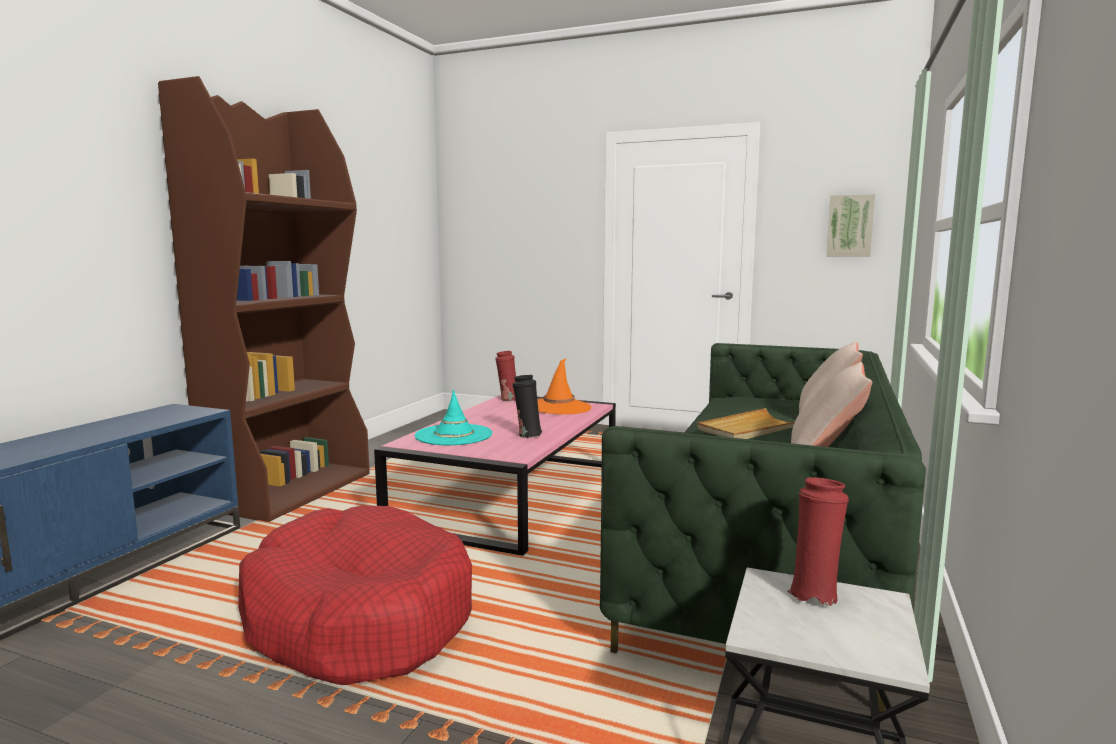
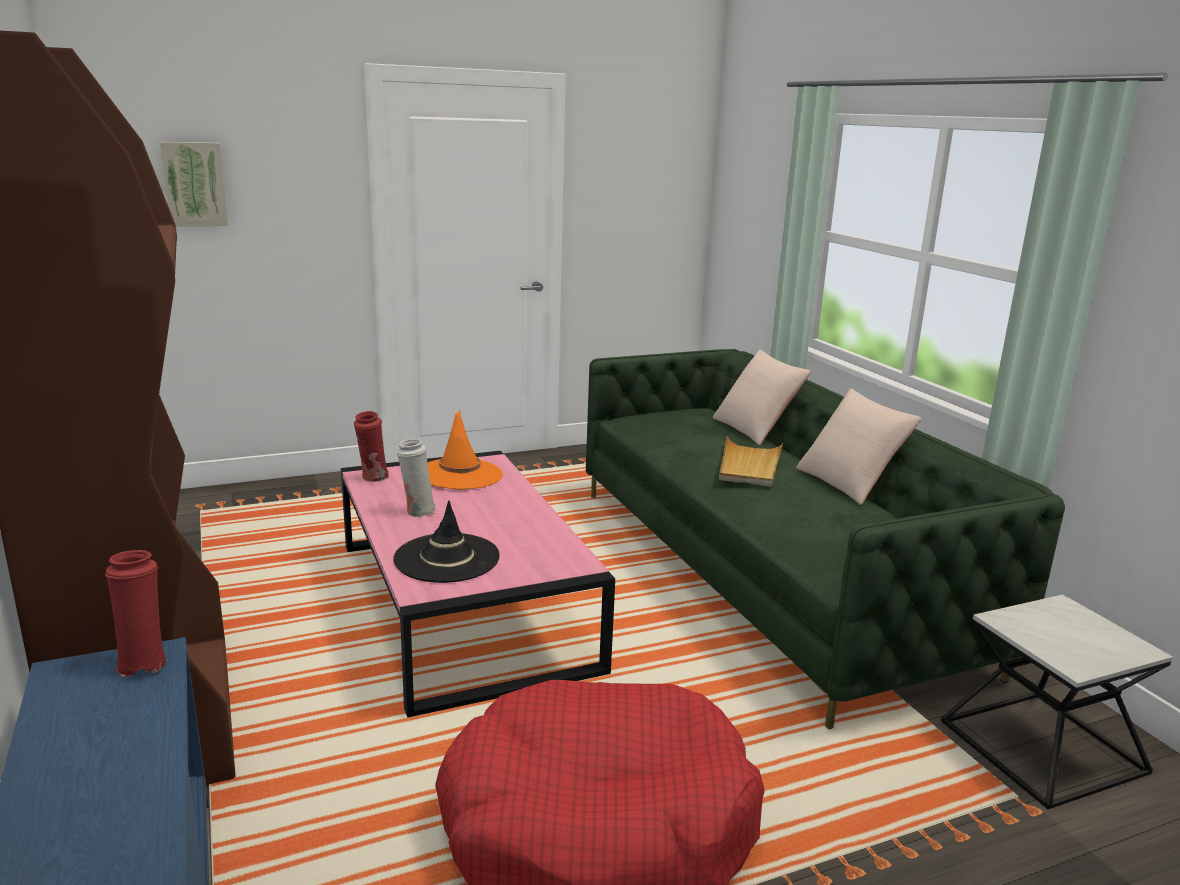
camera: 45 degrees left, 10 degrees up
(454, 435) = (447, 558): turquoise hat -> black hat
(493, 415) = (417, 511): none -> white vase
(527, 435) = (522, 530): black vase -> none
(814, 594) = (1037, 619): red vase -> red vase (143, 663)
(850, 226) = (656, 202): picture -> picture (194, 184)

